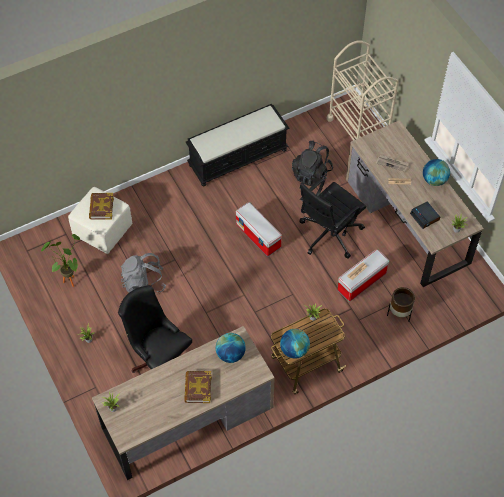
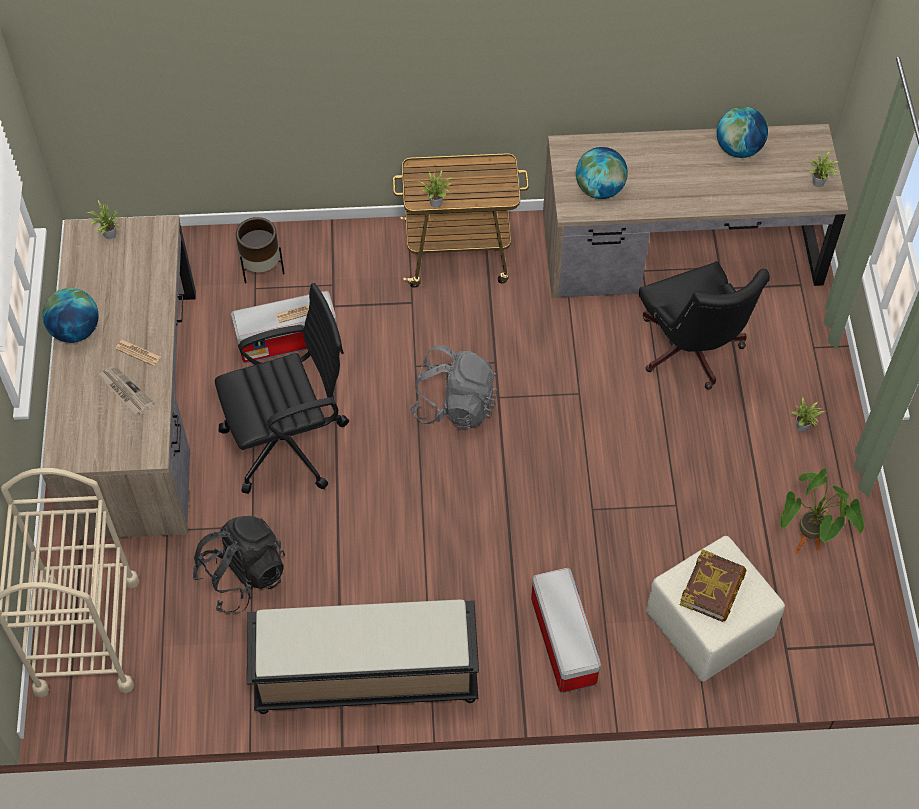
camera: 155 degrees left, 0 degrees up
(144, 283) = (667, 488): grey backpack -> grey backpack (455, 405)
(198, 388) = (674, 162): book -> none
(259, 236) = (416, 491): storage box -> storage box (562, 640)
(294, 350) = (493, 169): globe -> globe (738, 149)
(425, 217) = (144, 274): alarm clock -> none

